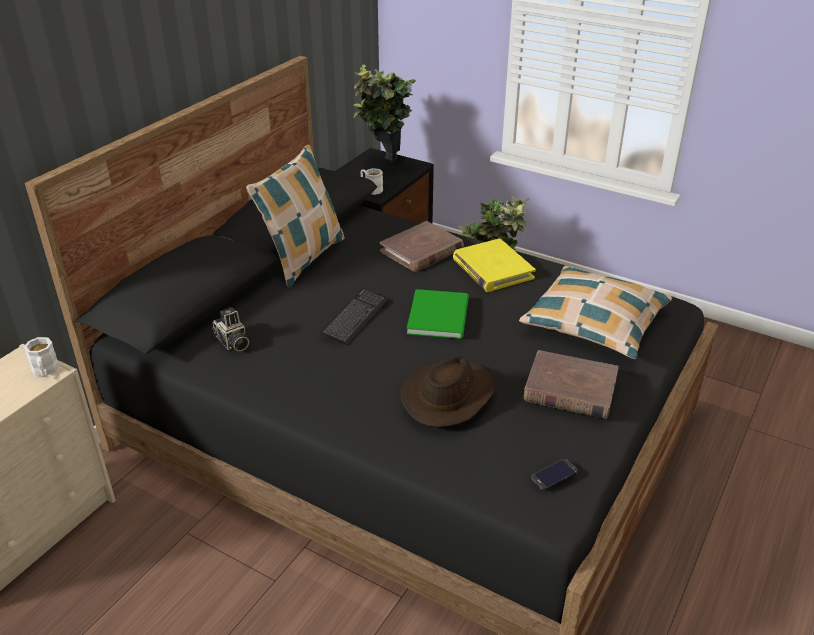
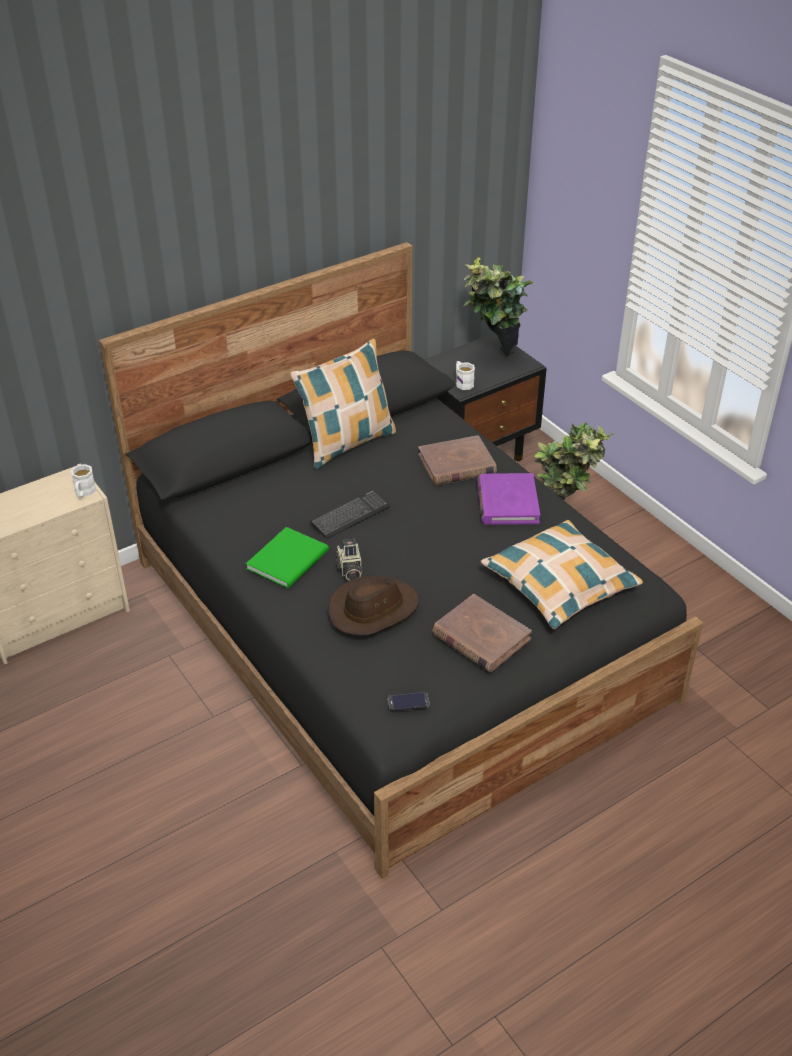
camera: 25 degrees right, 5 degrees up
(232, 342) = (238, 508): camera -> camera (349, 570)
(440, 315) = (424, 534): green book -> green book (290, 559)
(492, 269) = (507, 502): yellow book -> purple book

